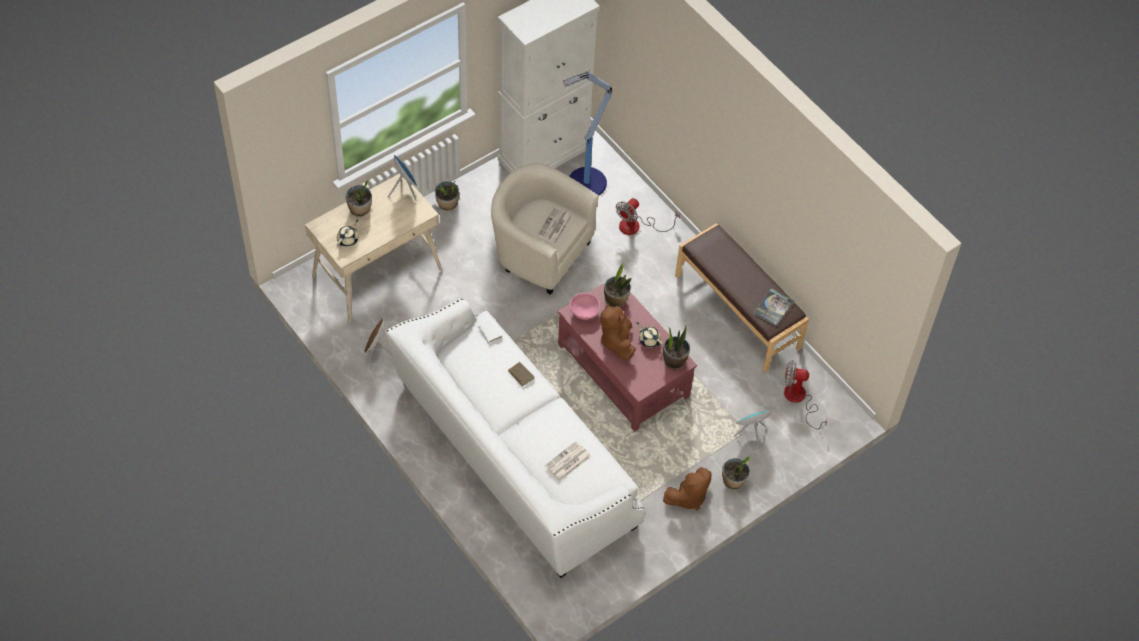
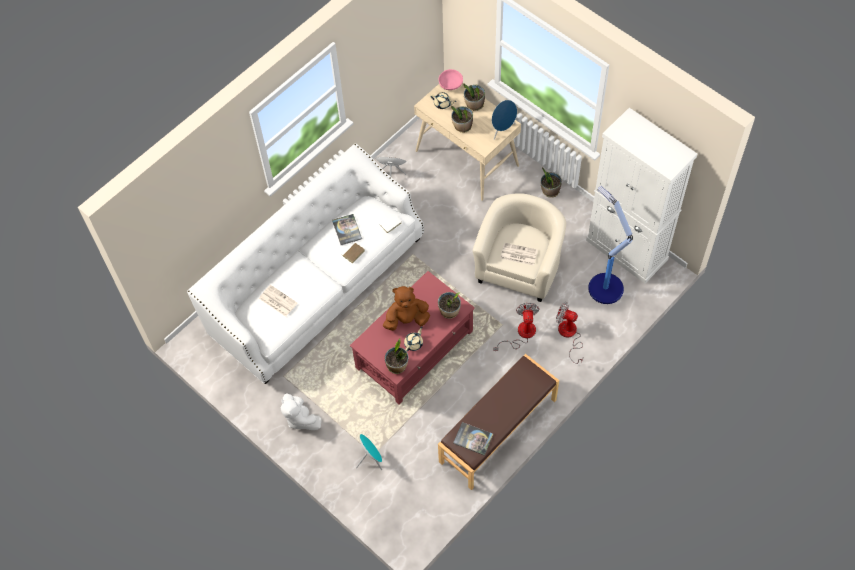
camera: 85 degrees right, 5 degrees up
(486, 376) = (347, 230): none -> book
(584, 312) = (431, 290): pink bowl -> pink bowl (450, 85)
(688, 497) = (300, 418): brown plush toy -> white plush toy
(733, 481) = (322, 451): potted plant -> potted plant (462, 126)
(799, 400) = (415, 494): fan -> fan (521, 334)

